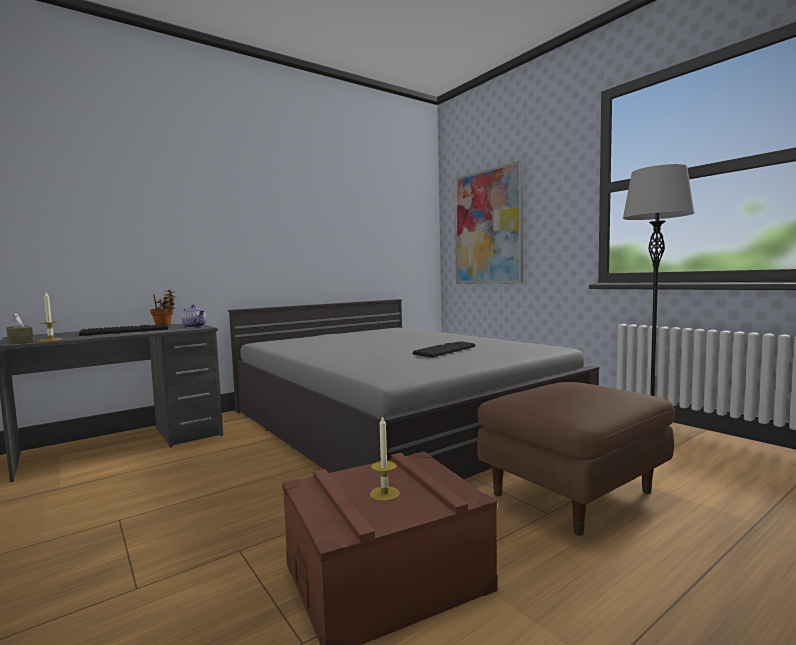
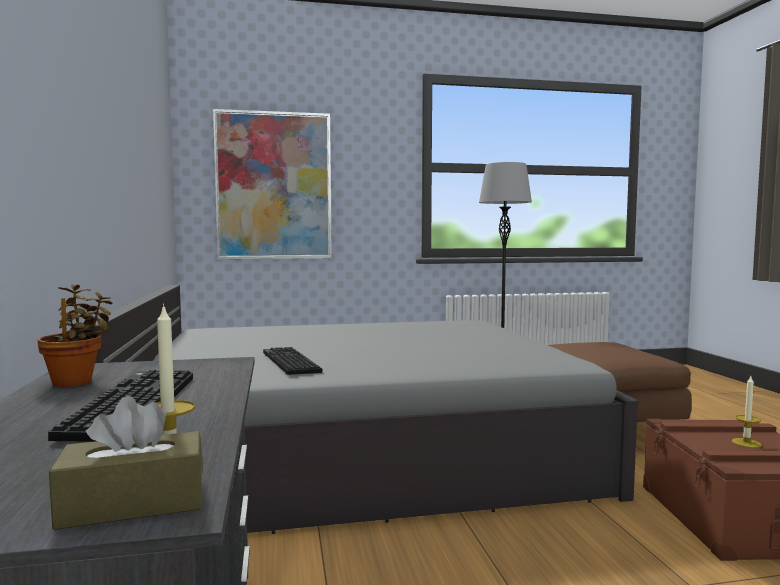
camera: 65 degrees left, 0 degrees up
(195, 326) = (187, 365): teapot -> none
(444, 350) = (447, 337): keyboard -> keyboard (288, 362)

